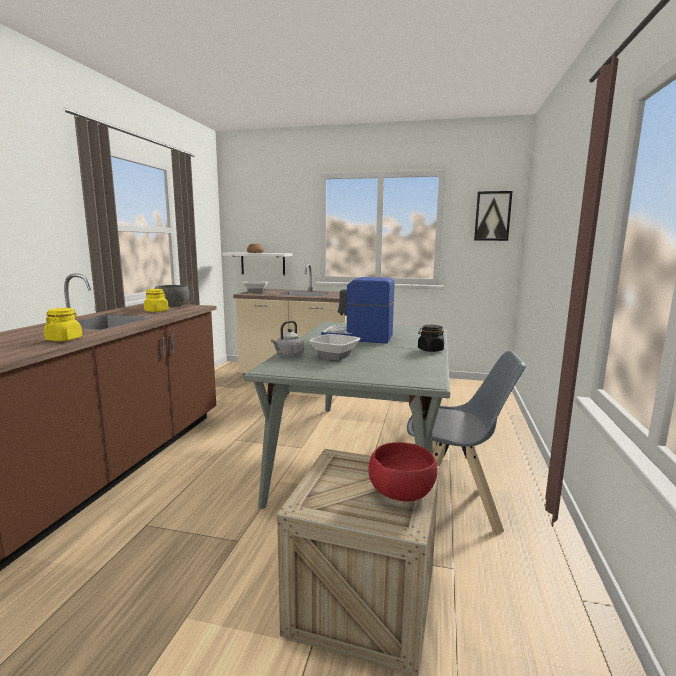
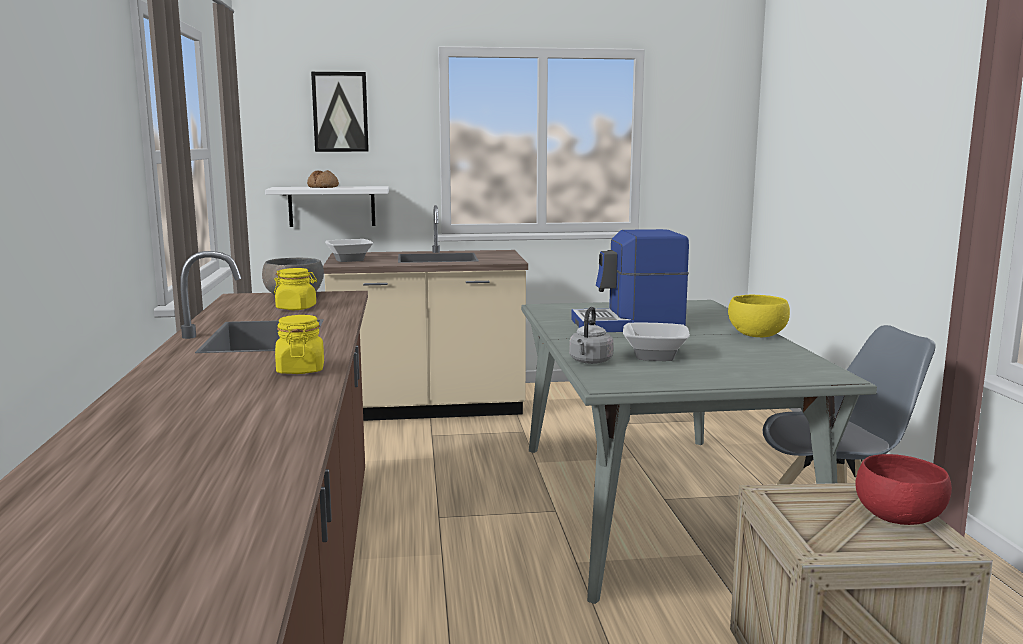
camera: 20 degrees left, 0 degrees up
(430, 350) = (757, 334): black jar -> yellow bowl
(492, 216) = (714, 122): picture -> picture (340, 112)

